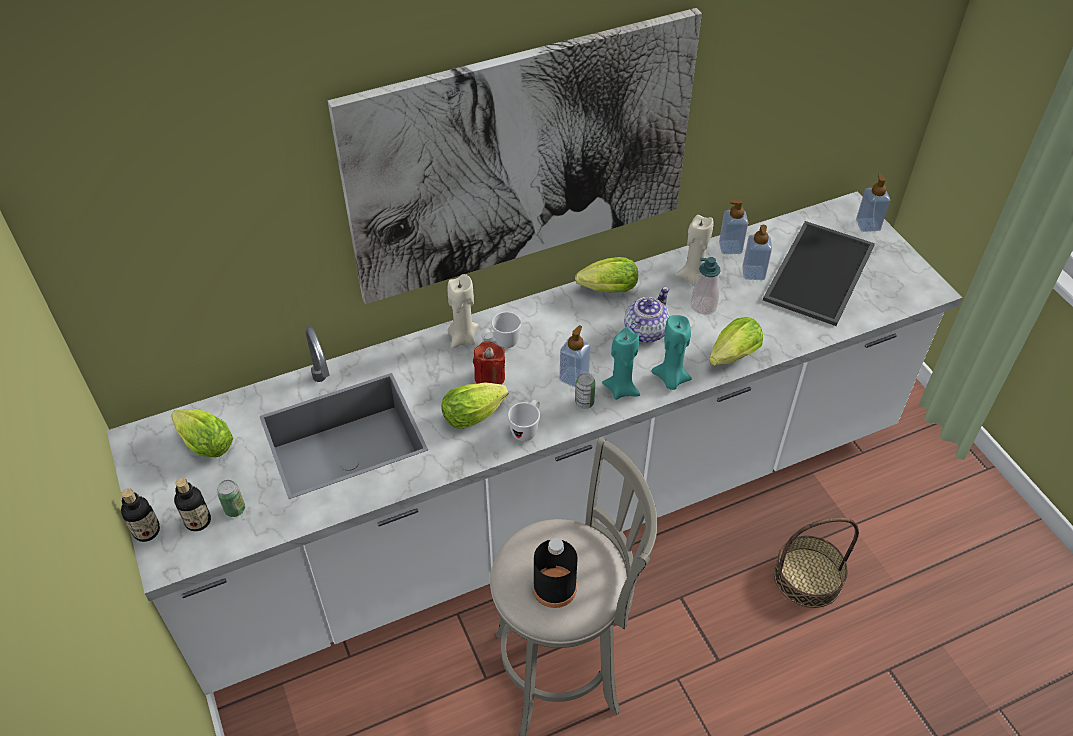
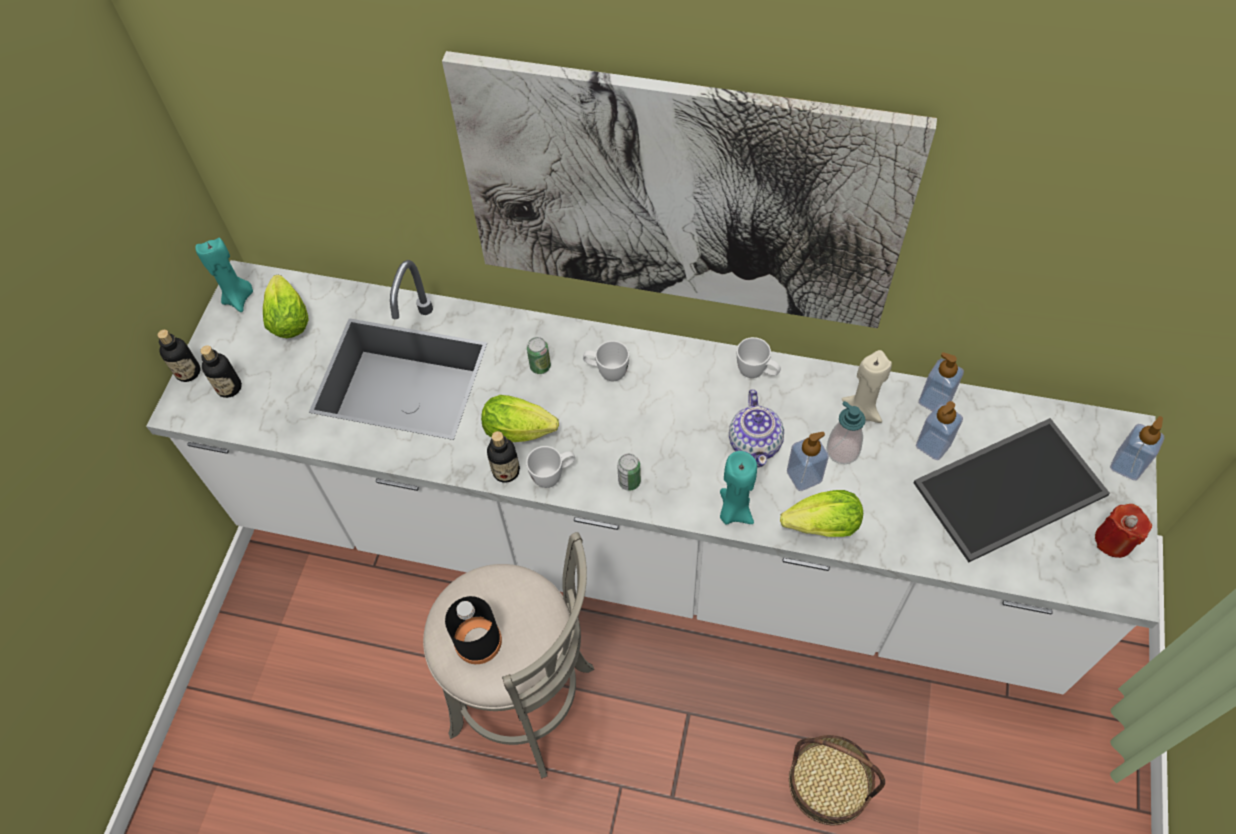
camera: 40 degrees right, 10 degrees up
(235, 509) = (263, 395): can -> can (540, 366)
(463, 338) = (577, 344): beige candle -> none
(489, 377) = (566, 400): red candle -> red candle (1114, 540)
(489, 447) = (506, 471): none -> bottle
(574, 377) = (643, 449): soap dispenser -> soap dispenser (804, 476)
(605, 290) = (757, 373): lettuce -> white mug
(621, 389) = (676, 490): turquoise candle -> turquoise candle (239, 298)
(645, 331) = (755, 443): teapot -> teapot turned 105 degrees clockwise

